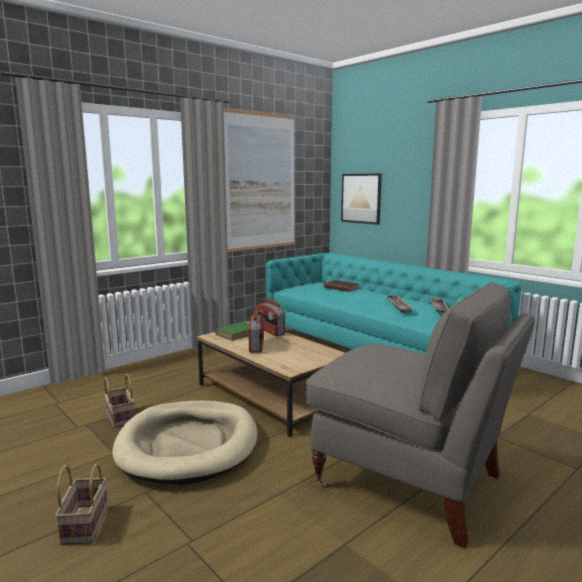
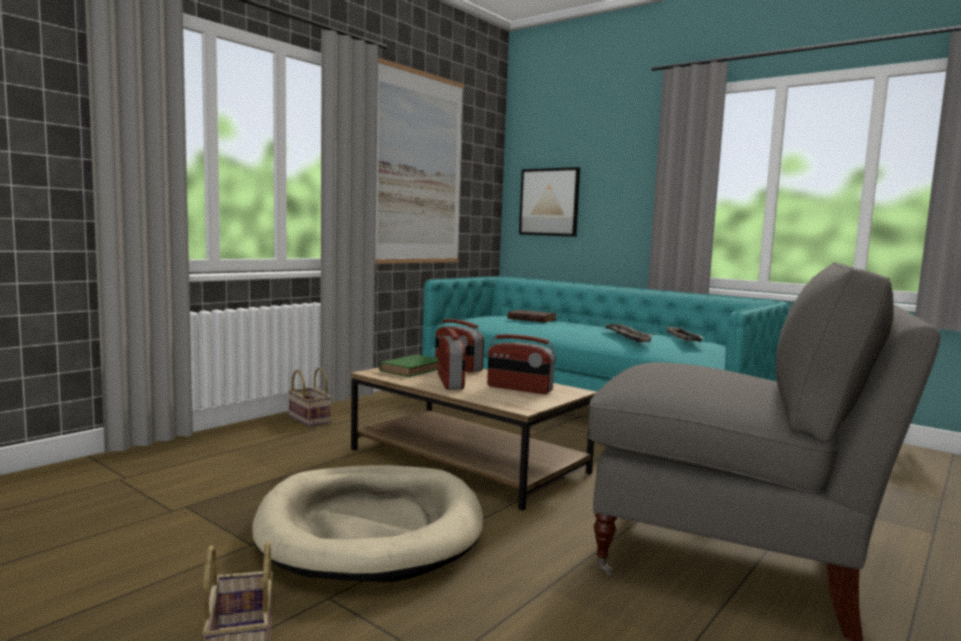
camera: 10 degrees left, 5 degrees down
(119, 417) = (239, 495): basket -> basket (308, 419)
(299, 352) = (519, 389): none -> radio

